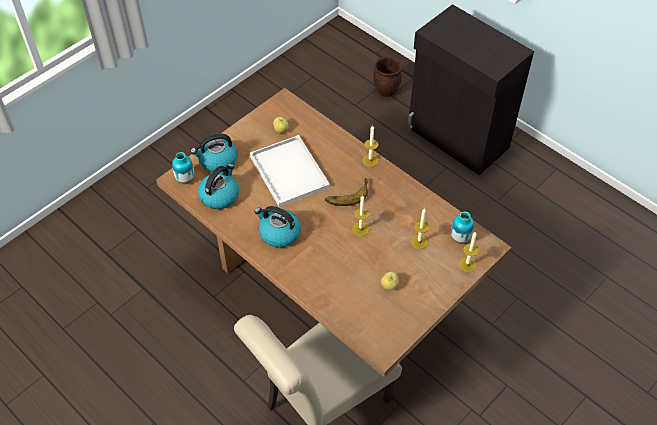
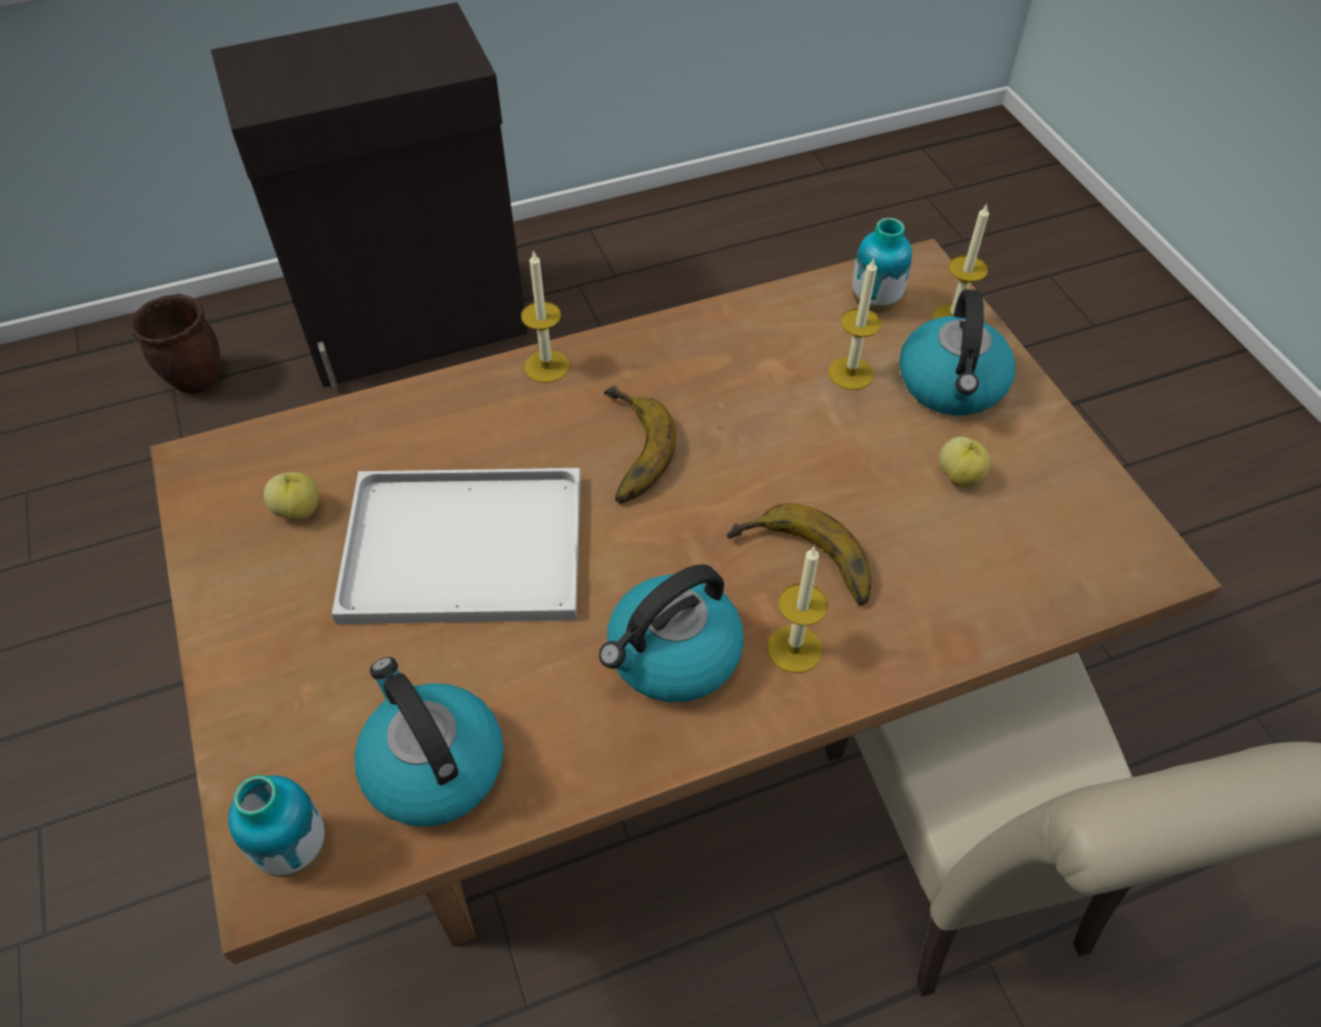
camera: 65 degrees left, 0 degrees up
(217, 161) = (289, 720): kettle -> kettle (952, 385)
(327, 254) = (801, 567): none -> banana
(360, 229) = (755, 466): candle -> candle (794, 649)

